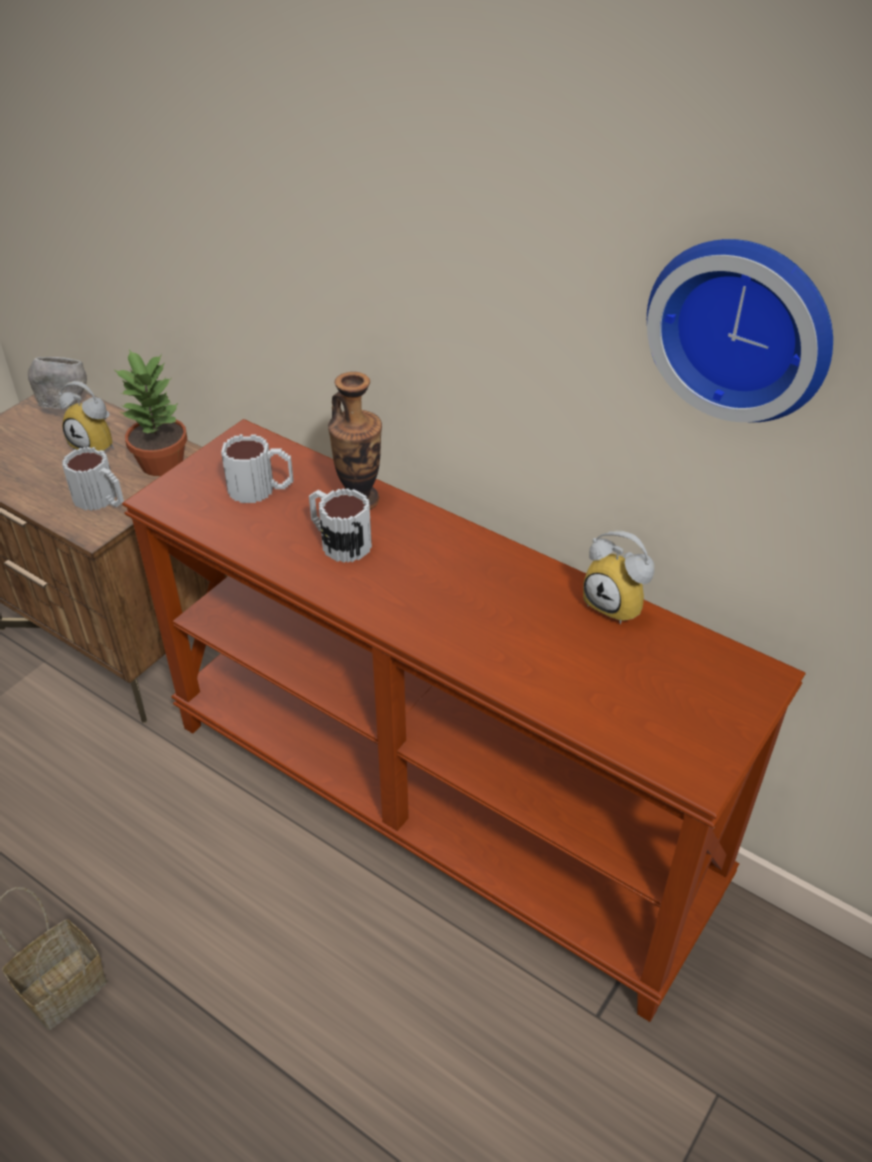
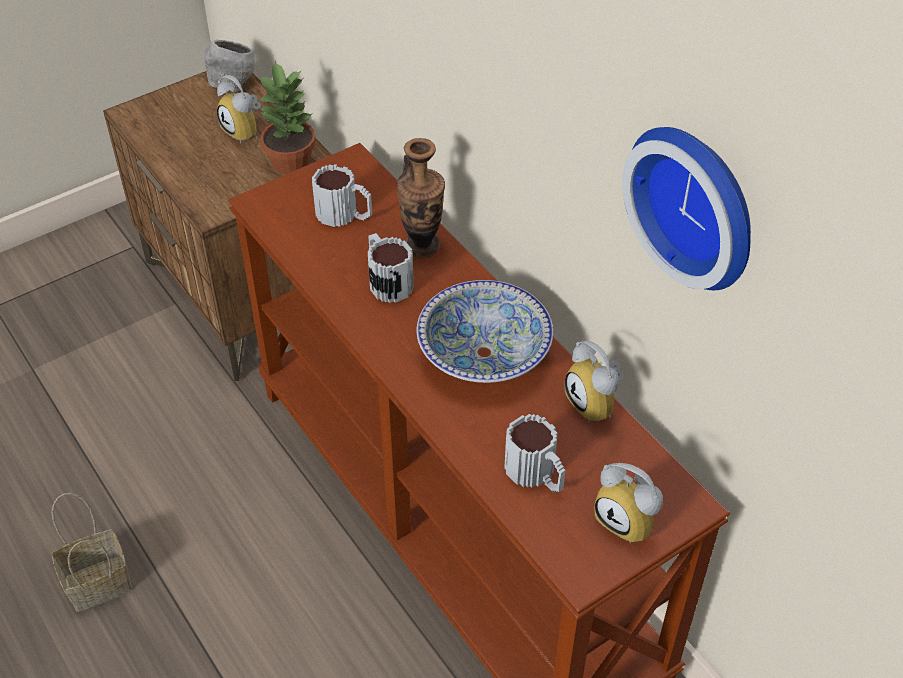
camera: 20 degrees right, 5 degrees up
(102, 500) = (228, 185): mug -> mug (536, 474)
(477, 586) = (483, 353): none -> bowl
(715, 708) = (630, 520): none -> alarm clock

